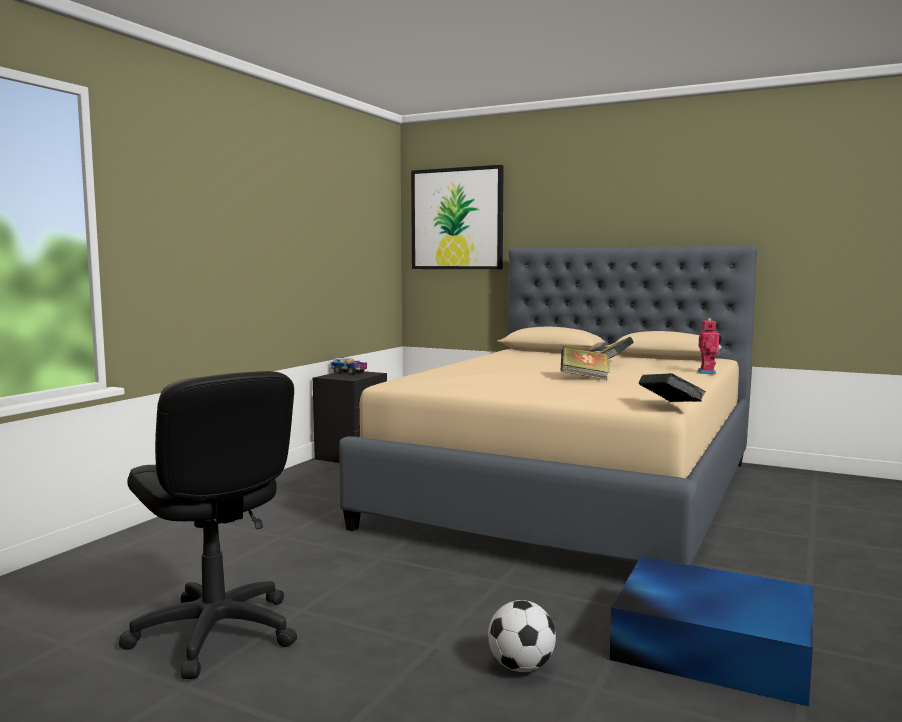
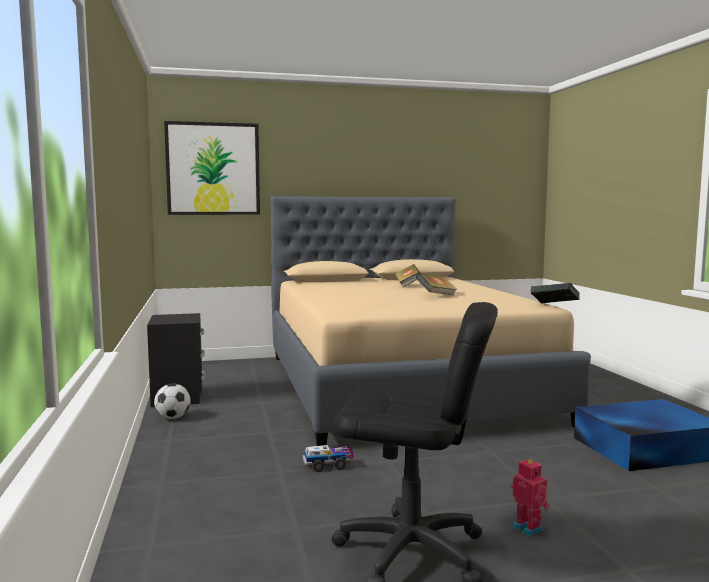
camera: 40 degrees left, 0 degrees up
(349, 373) = (168, 317): toy truck -> toy truck (328, 466)
(521, 667) = (607, 491): football -> football (173, 418)
(708, 372) = (479, 285): toy robot -> toy robot (529, 528)

